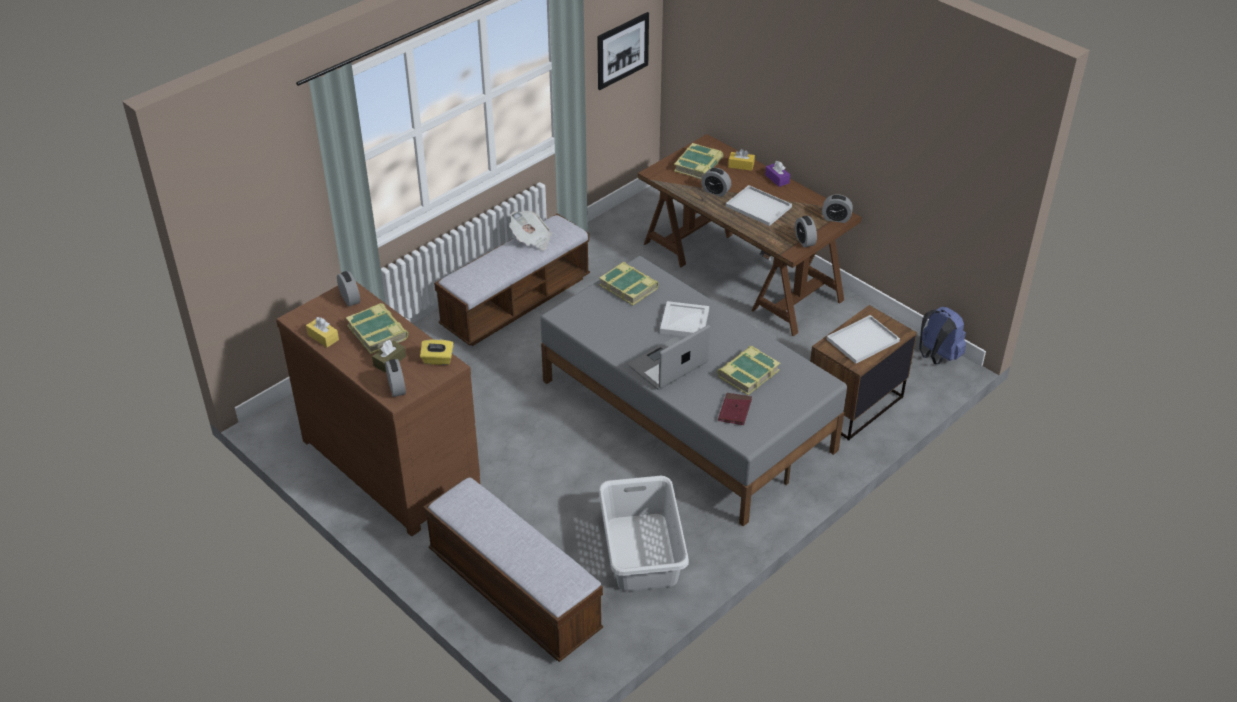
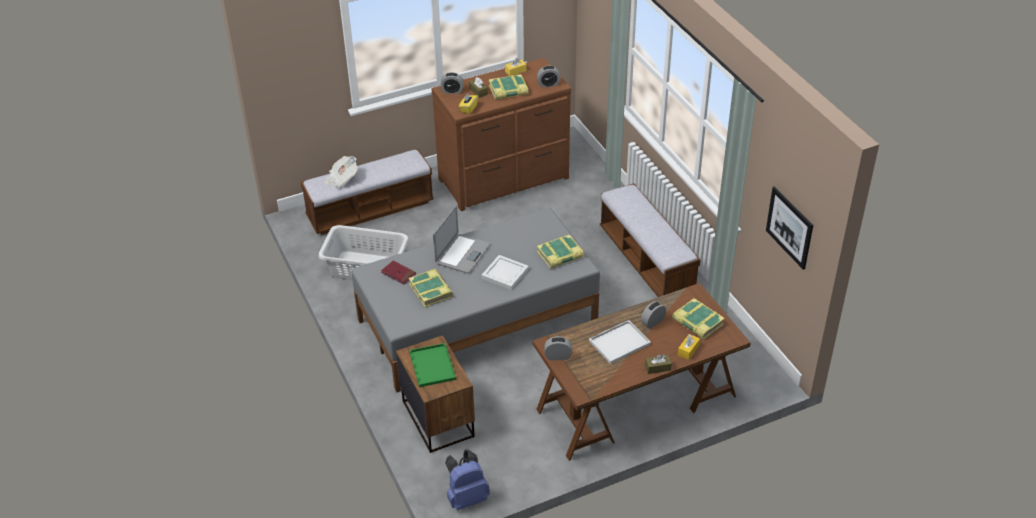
camera: 110 degrees right, 0 degrees up
(531, 239) = (663, 234): newspaper -> newspaper (342, 179)
(668, 365) = (462, 254): laptop -> laptop turned 45 degrees clockwise
(777, 179) = (657, 368): purple tissue box -> brown tissue box
(836, 218) = (581, 387): alarm clock -> none
(863, 339) = (433, 366): white tray -> green tray

